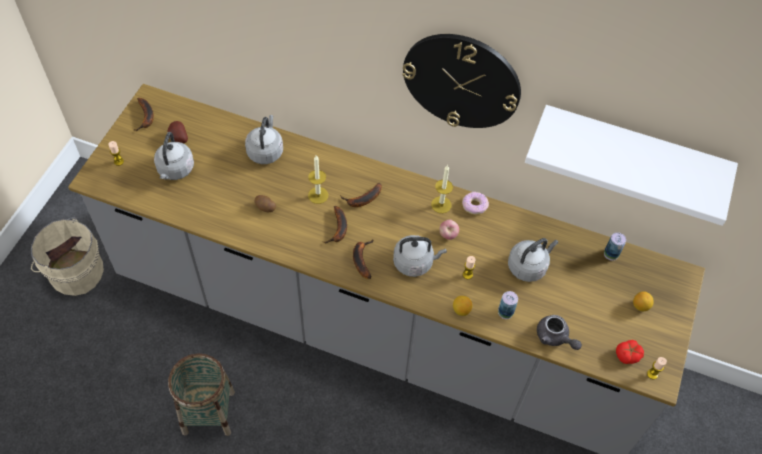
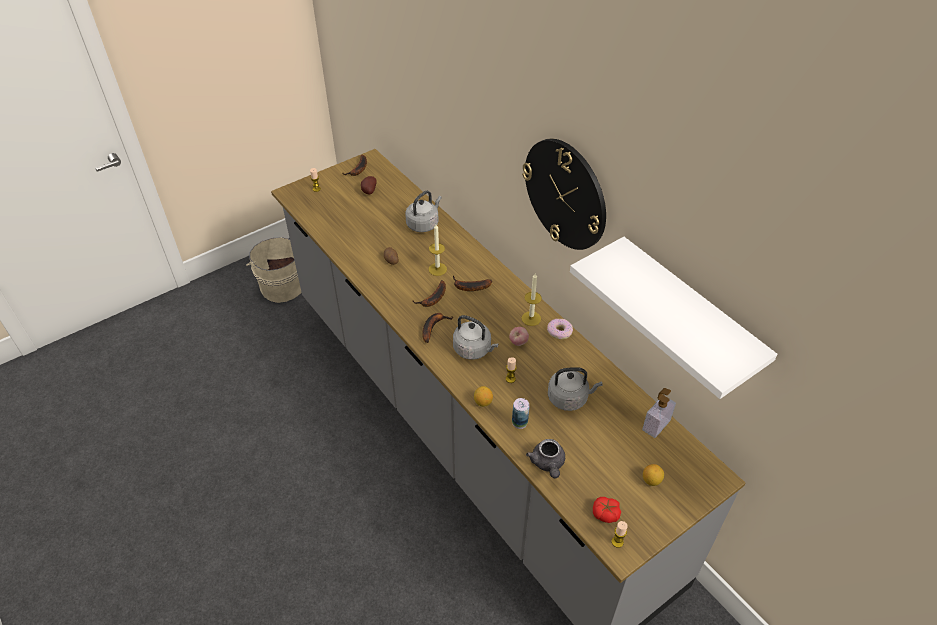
camera: 35 degrees right, 10 degrees down
(175, 170) = (349, 210): grey kettle -> none
(208, 412) = (295, 424): basket -> none
(611, 254) = (656, 425): can -> soap dispenser

